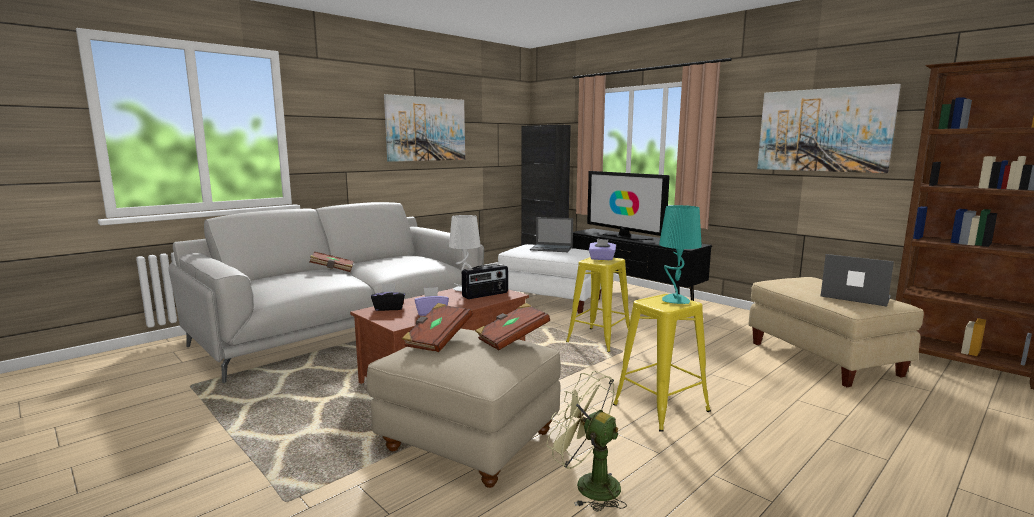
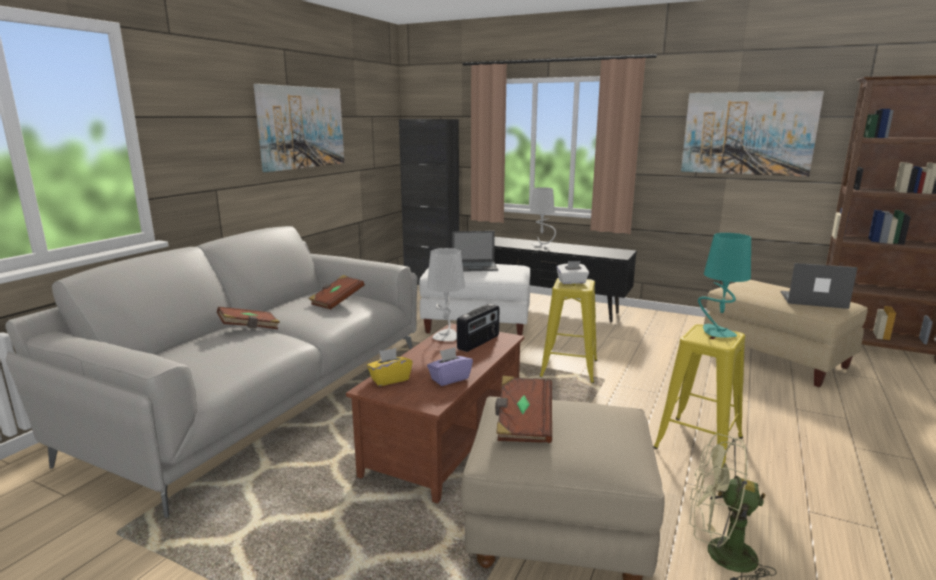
camera: 20 degrees left, 5 degrees up
(389, 308) = (390, 379): black tissue box -> yellow tissue box
(512, 339) = (601, 407): brown book -> brown book (337, 302)
(602, 259) = (572, 282): purple tissue box -> white tissue box
(624, 236) = (542, 246): television -> grey table lamp

